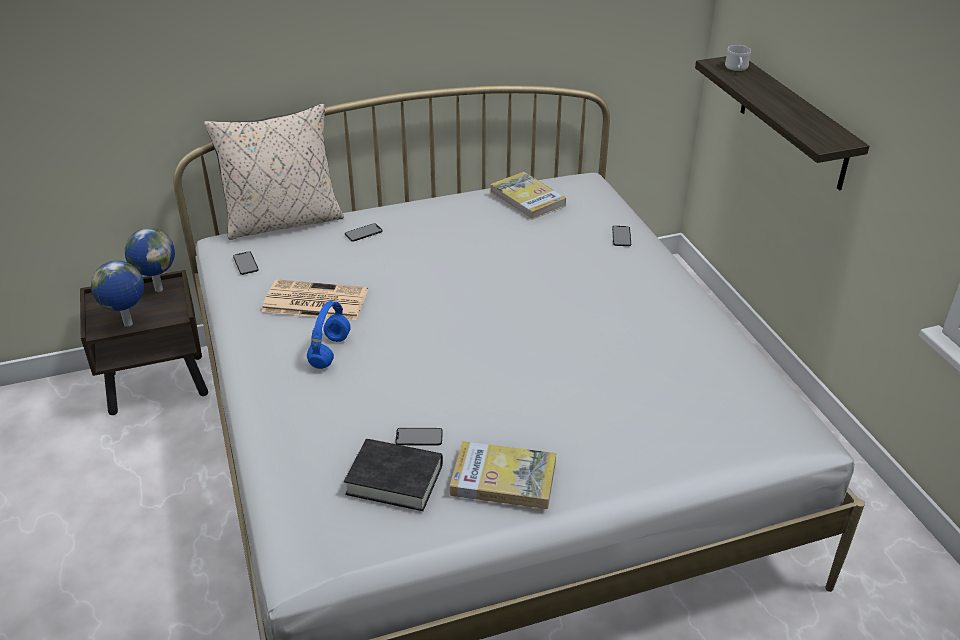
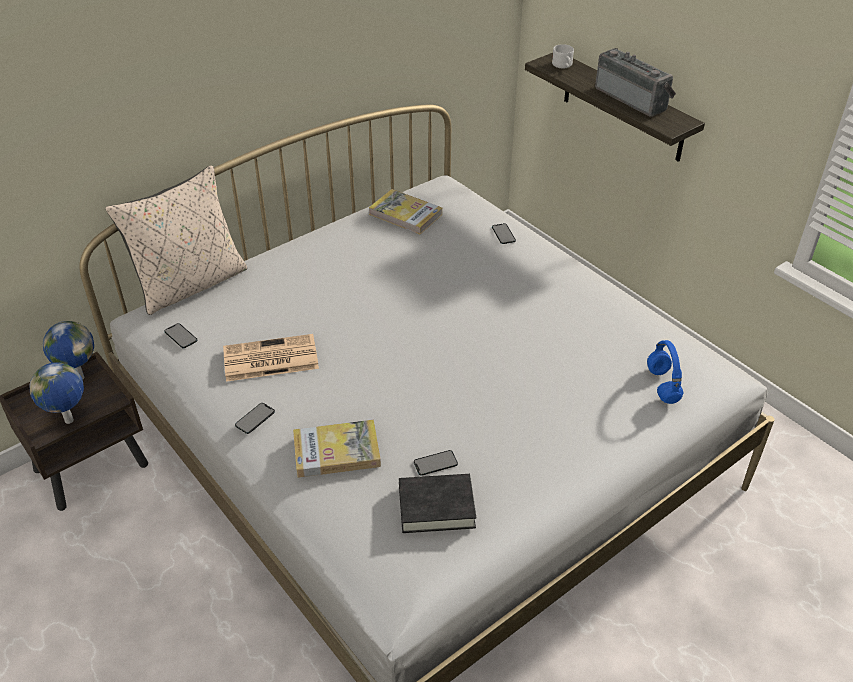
camera: 20 degrees left, 5 degrees up
(330, 351) = (312, 403): blue headphones -> blue headphones (661, 385)
(363, 232) = (276, 280): phone -> phone (255, 418)
(503, 478) = (524, 480): book -> book (336, 451)
(797, 109) = (633, 98): none -> radio

